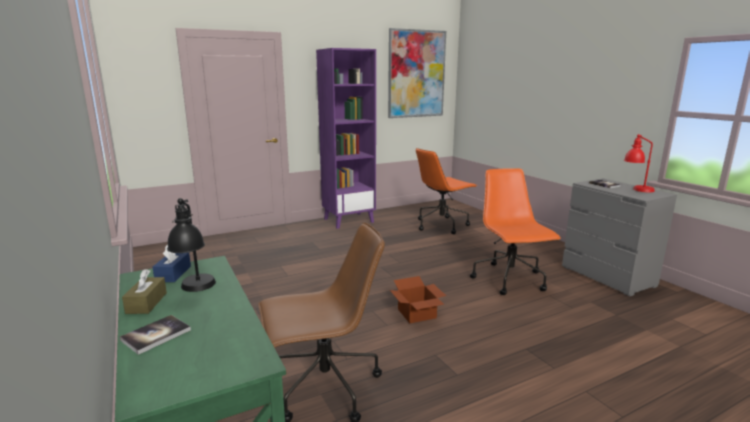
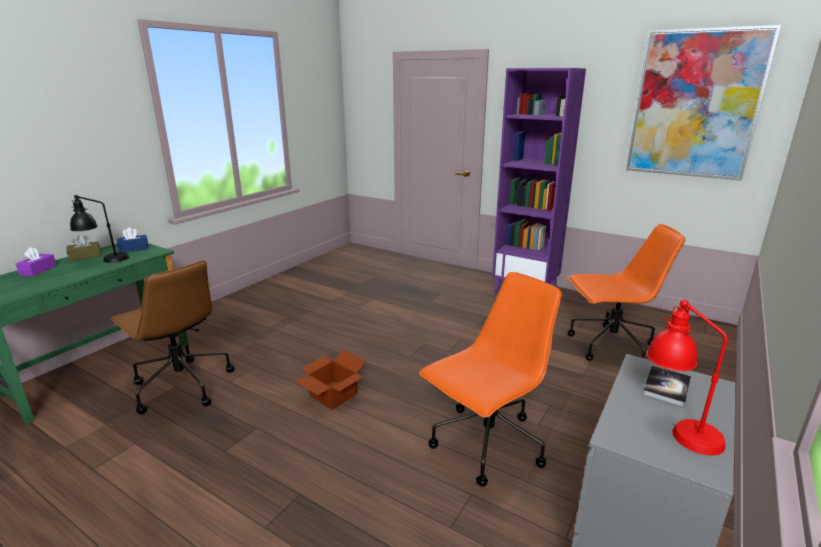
camera: 60 degrees right, 5 degrees up
(156, 335) = (38, 270): book -> purple tissue box
(442, 225) = (609, 346): orange office chair -> orange office chair turned 150 degrees clockwise

